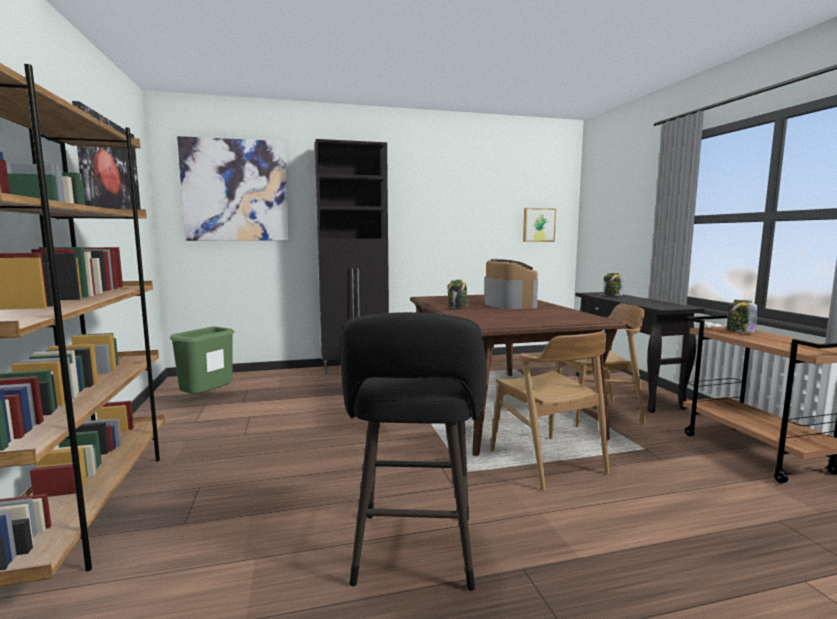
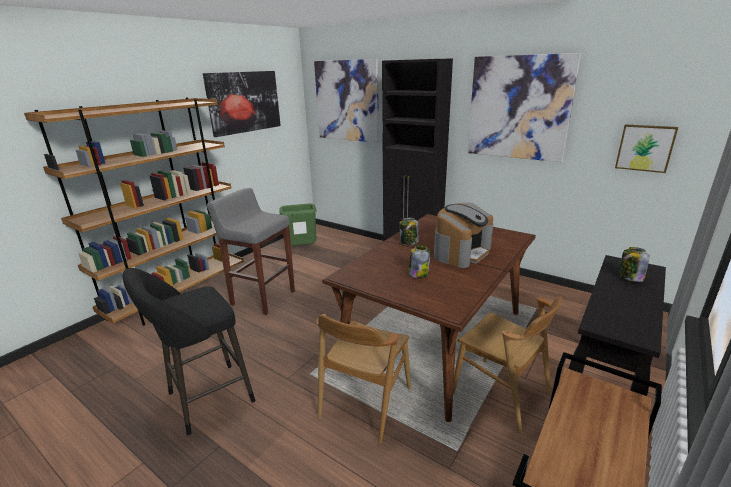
camera: 50 degrees right, 15 degrees up
(258, 451) = (262, 298): none -> grey stool
(446, 196) = (518, 108): none -> picture
(740, 332) = (602, 408): jar -> jar (418, 274)

